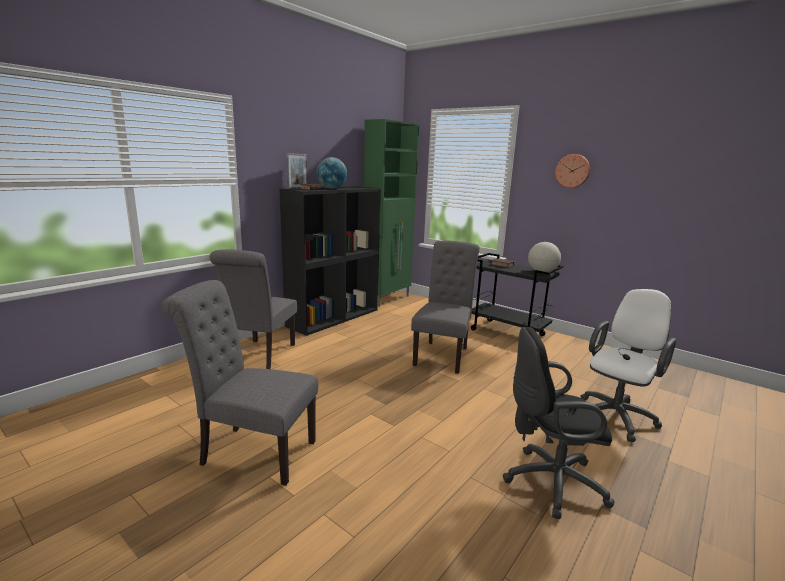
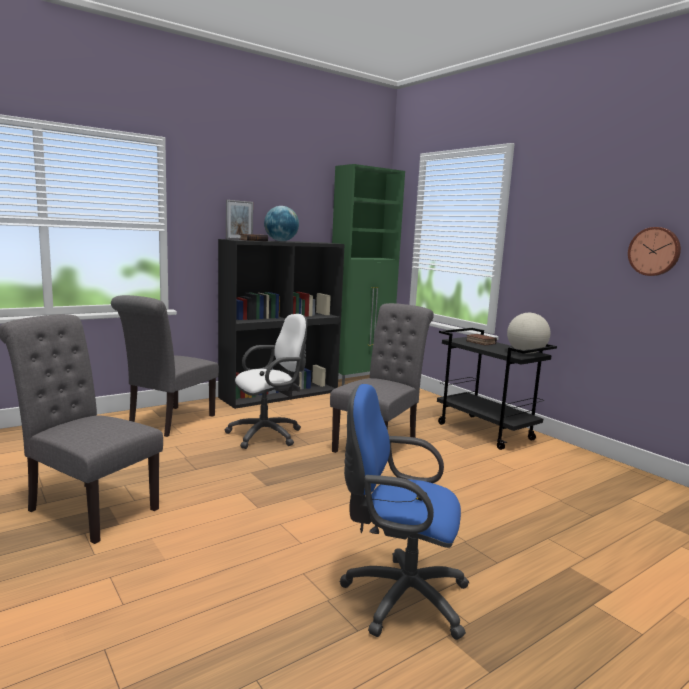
camera: 15 degrees right, 5 degrees down
(548, 482) = (398, 596): black office chair -> blue office chair
(572, 171) = (574, 222): wall clock -> wall clock (654, 251)
(616, 415) = (561, 541): white office chair -> white office chair (268, 435)

